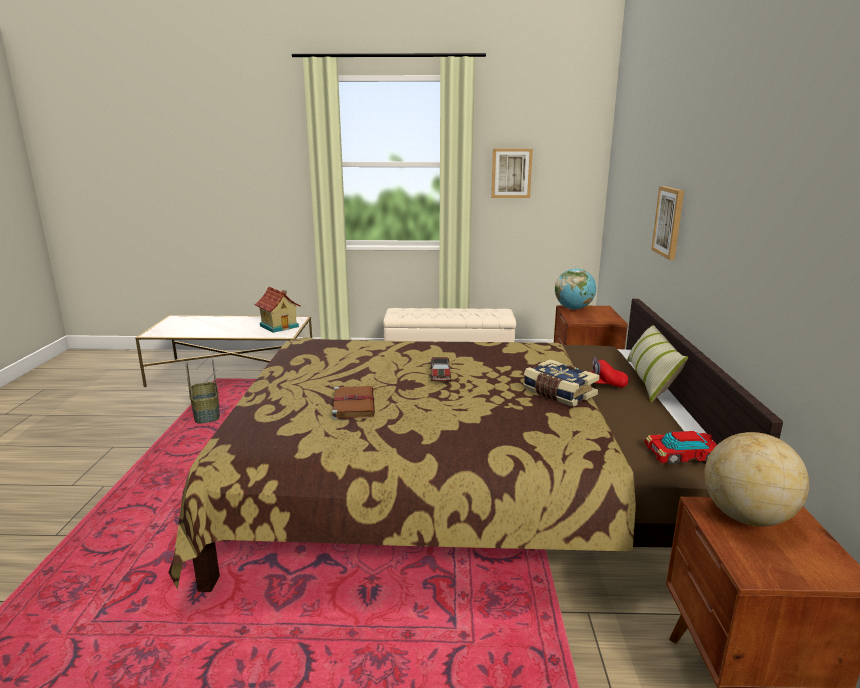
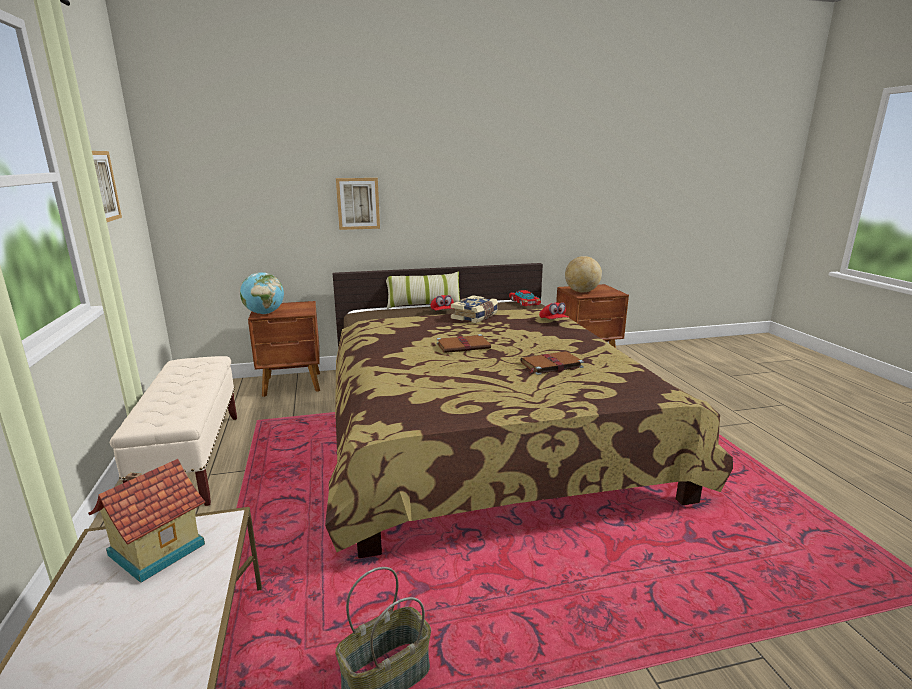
camera: 105 degrees left, 0 degrees up
(440, 374) = (464, 346): toy car -> brown book
(528, 443) = (553, 321): none -> red cap

